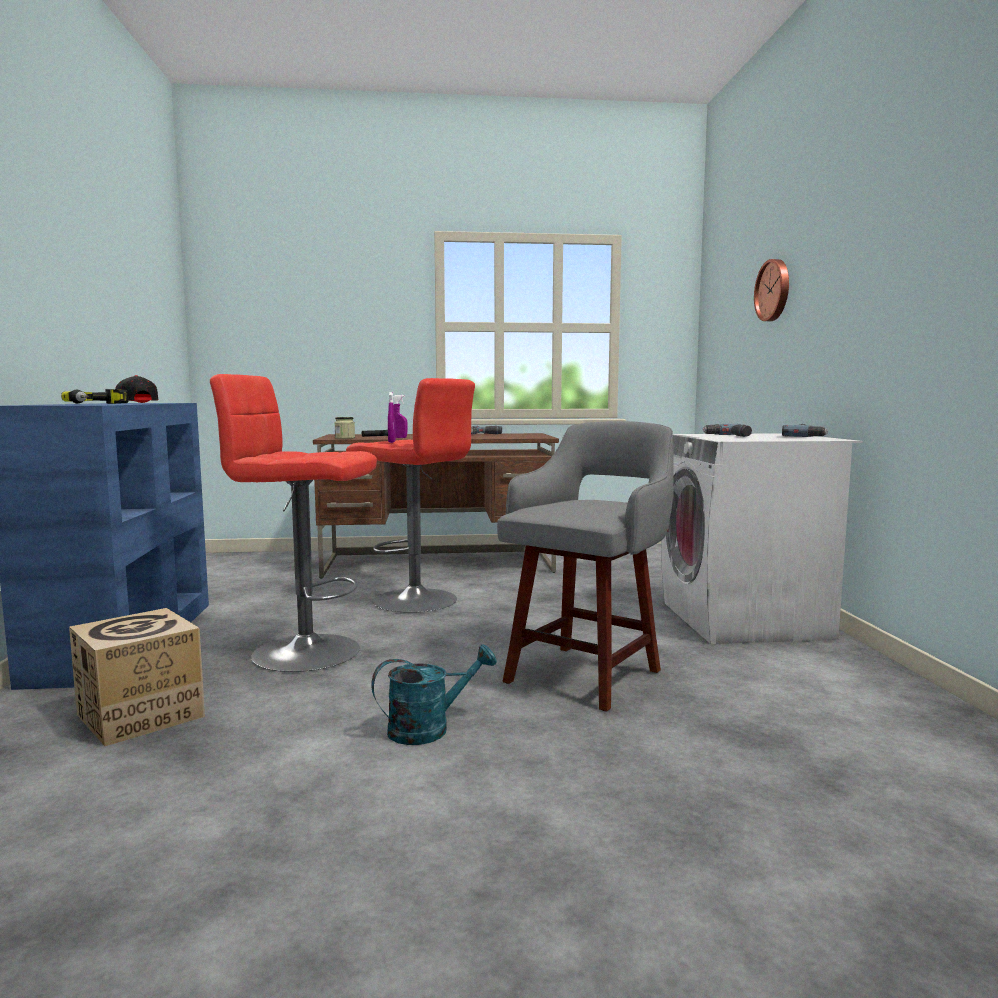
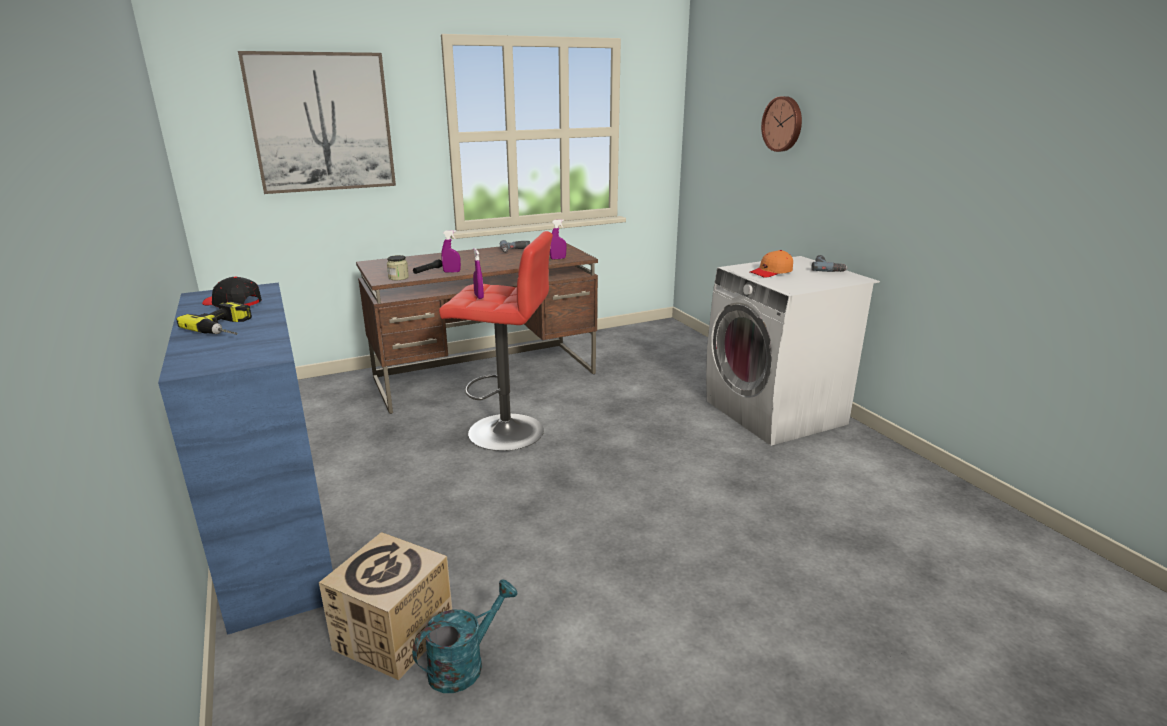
camera: 20 degrees left, 15 degrees up
(305, 652) = (468, 520): red stool -> none
(317, 308) = (322, 123): none -> picture
(429, 728) = (645, 588): turquoise watering can -> turquoise watering can (464, 664)
(517, 437) = (558, 258): none -> purple spray bottle
(587, 674) = (712, 499): grey stool -> none
(728, 435) = (771, 272): power drill -> orange cap

